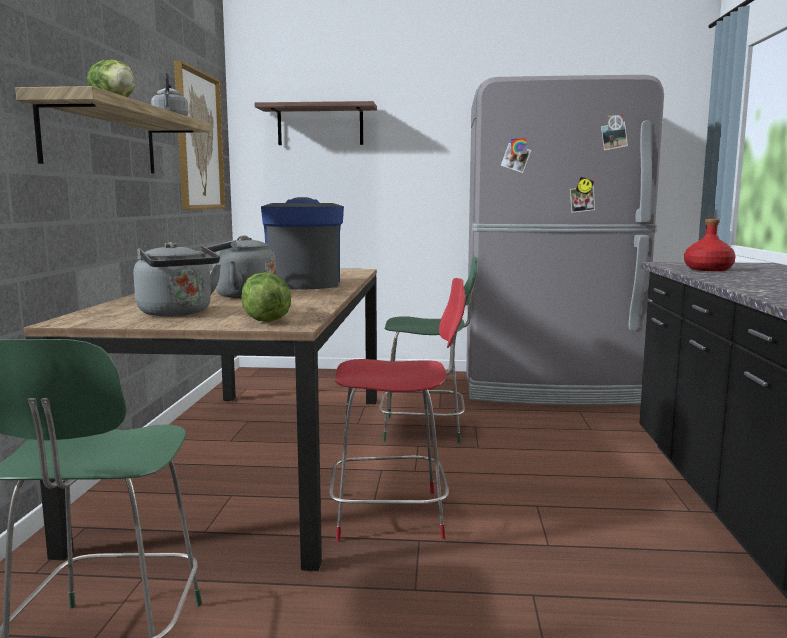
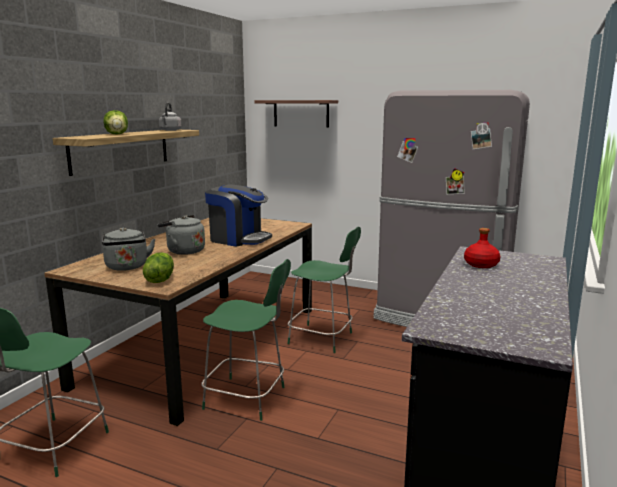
camera: 20 degrees right, 5 degrees up
(198, 141) = (212, 130): picture -> none
(303, 283) = (238, 239): coffee machine -> coffee machine turned 105 degrees clockwise
(394, 515) = (247, 398): red chair -> green chair

